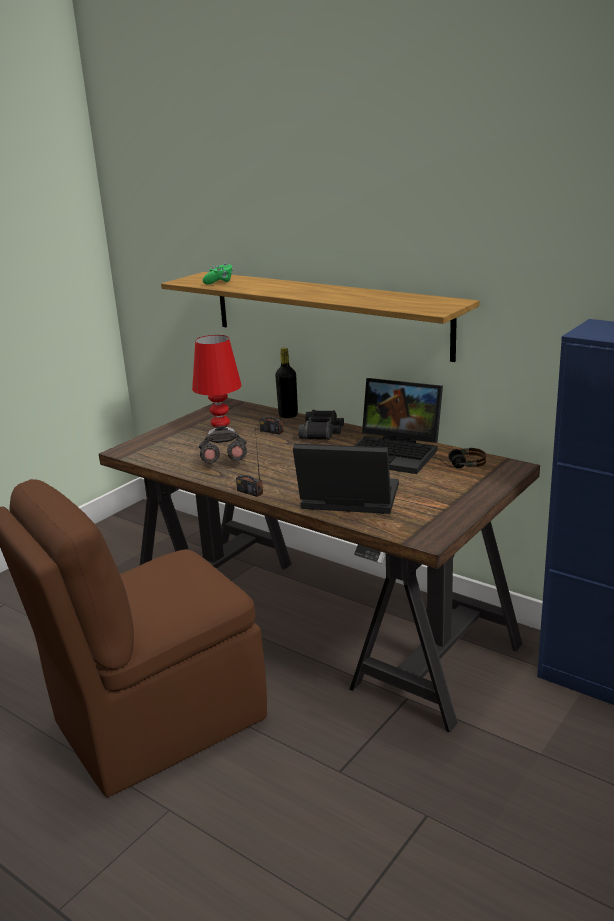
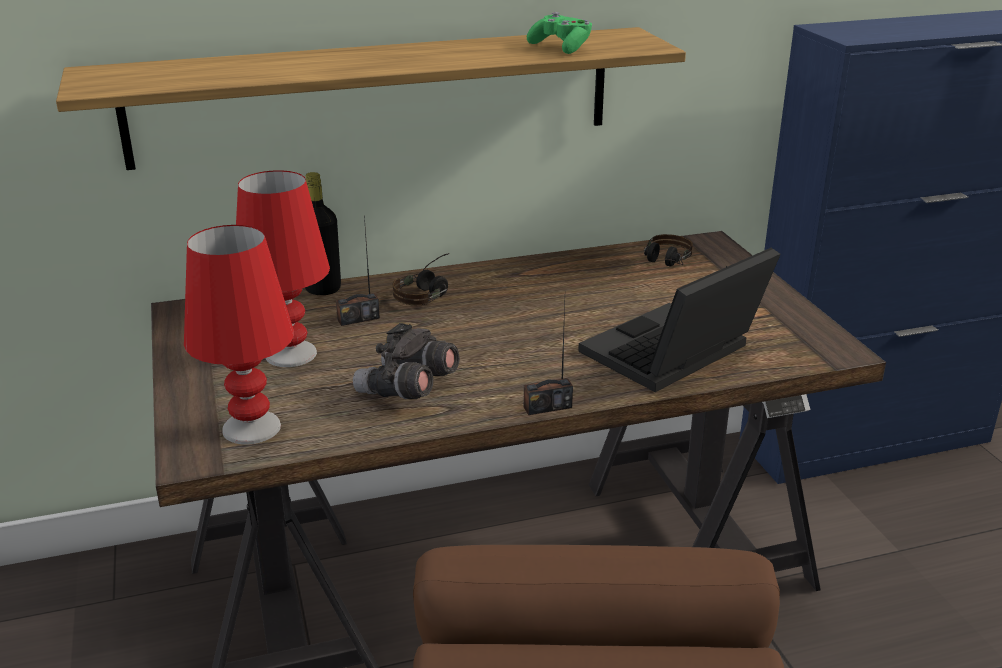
camera: 55 degrees left, 5 degrees up
(155, 450) = (251, 428): none -> red table lamp
(219, 282) = (177, 75): green game controller -> green game controller (561, 48)
(322, 432) = (428, 292): black binoculars -> headphones
(395, 453) = (574, 278): laptop -> none

